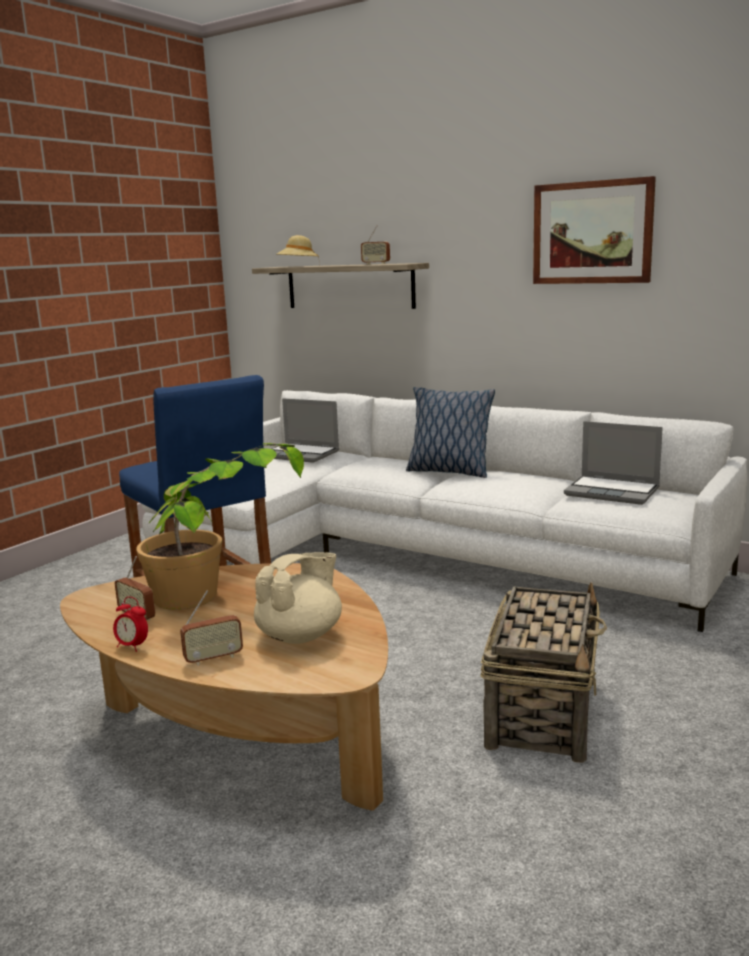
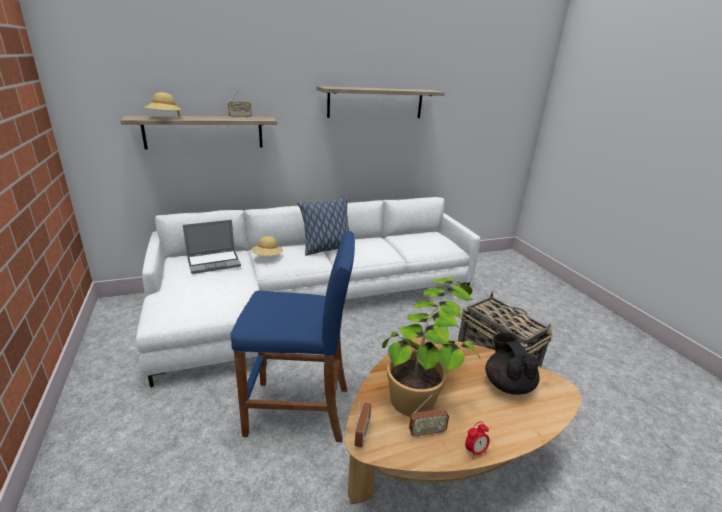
camera: 55 degrees left, 10 degrees up
(213, 658) = (516, 425): radio -> radio (361, 434)
(301, 636) = (507, 384): beige teapot -> black teapot
(361, 462) = (267, 257): none -> beige hat
(592, 232) = (376, 103): picture -> shelf
(613, 492) = (416, 240): laptop -> none

